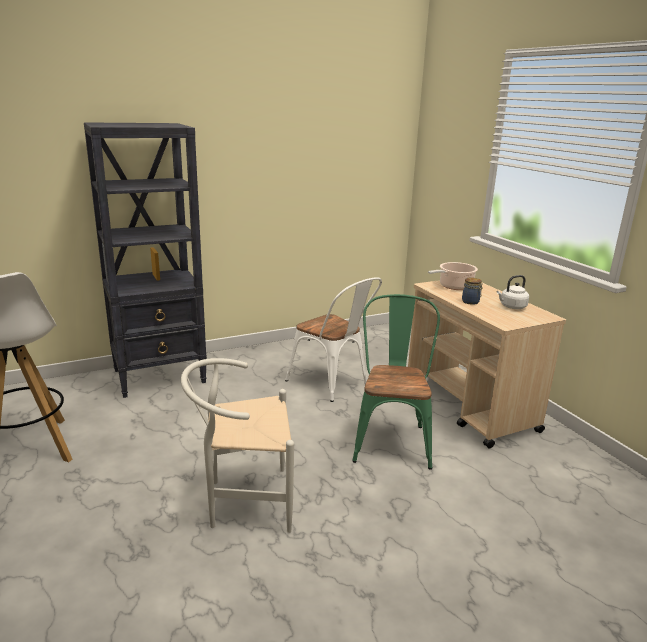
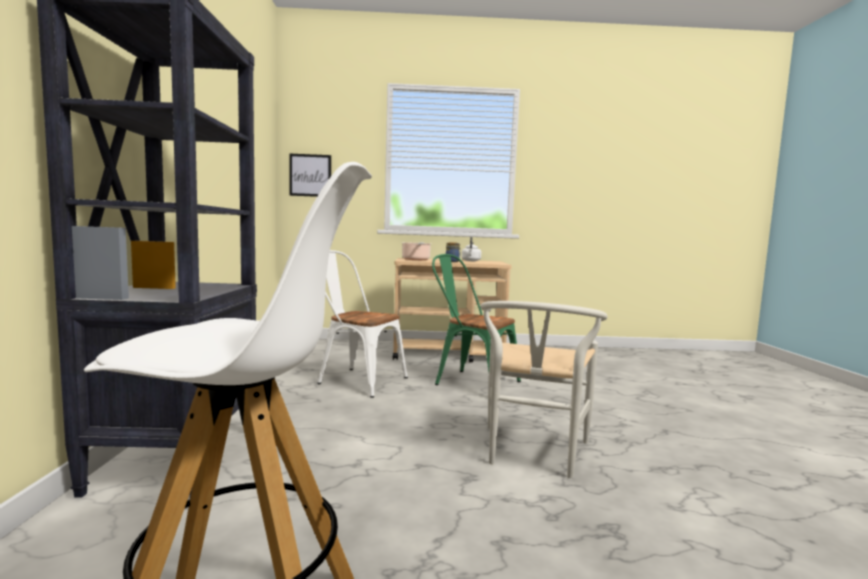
camera: 65 degrees left, 15 degrees down
(333, 384) = (356, 380): white chair -> white chair turned 135 degrees counterclockwise
(434, 164) = (310, 175): none -> picture

